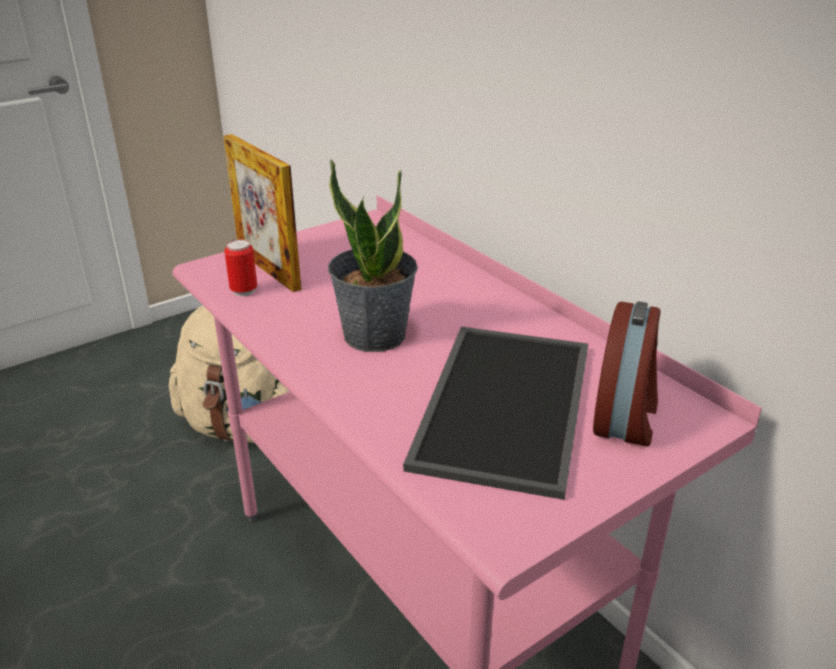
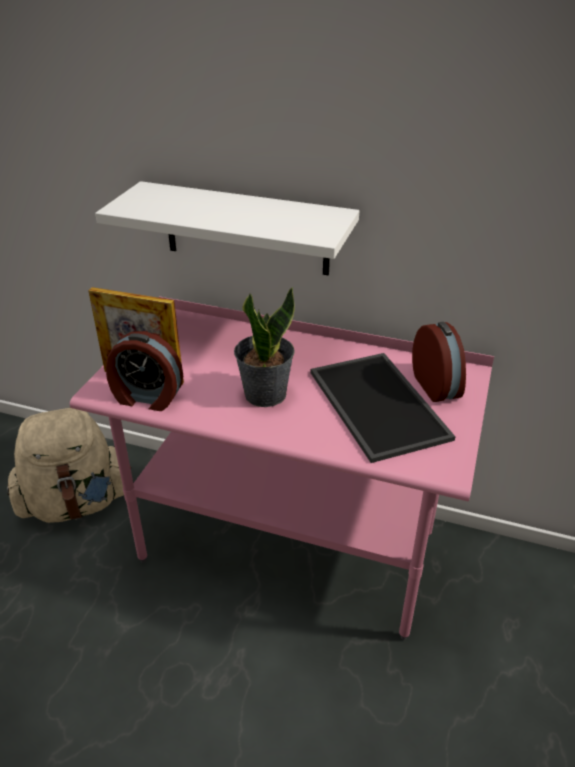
camera: 35 degrees left, 5 degrees up
(244, 291) = (147, 398): can -> alarm clock
(468, 115) = (246, 229): none -> white shelf

